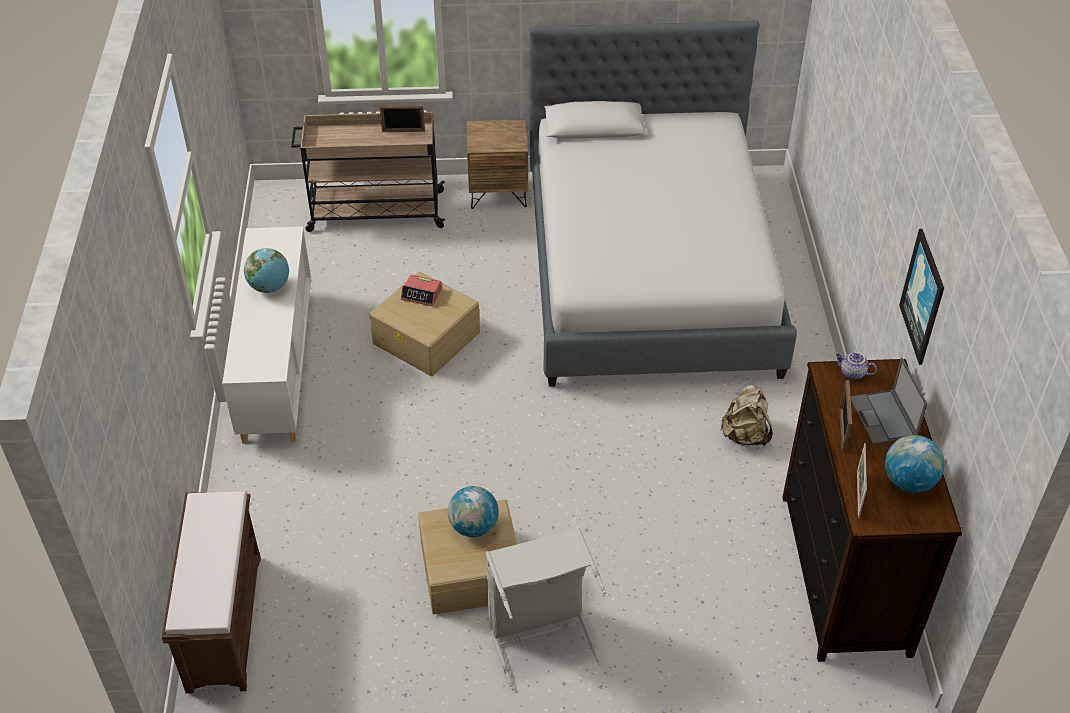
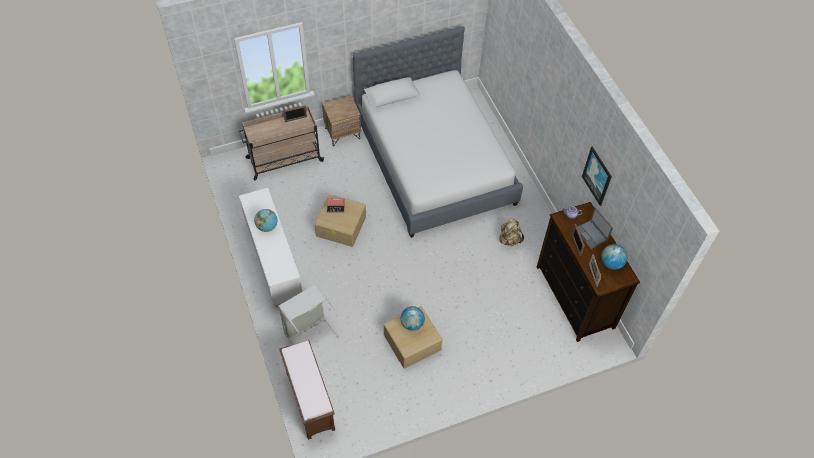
camera: 20 degrees left, 10 degrees up
(541, 636) = (456, 364): grey laundry basket -> grey laundry basket (308, 331)

